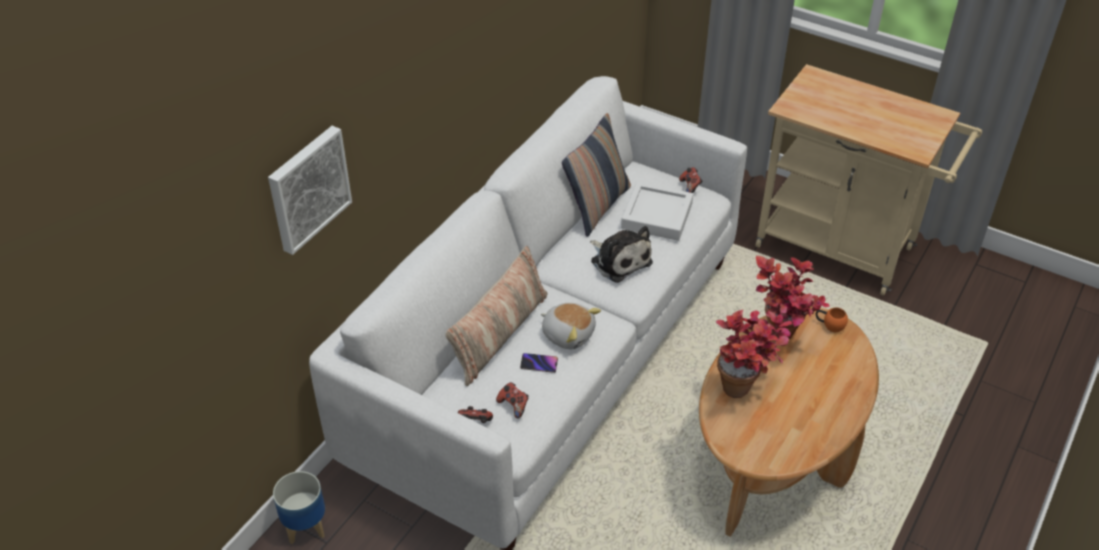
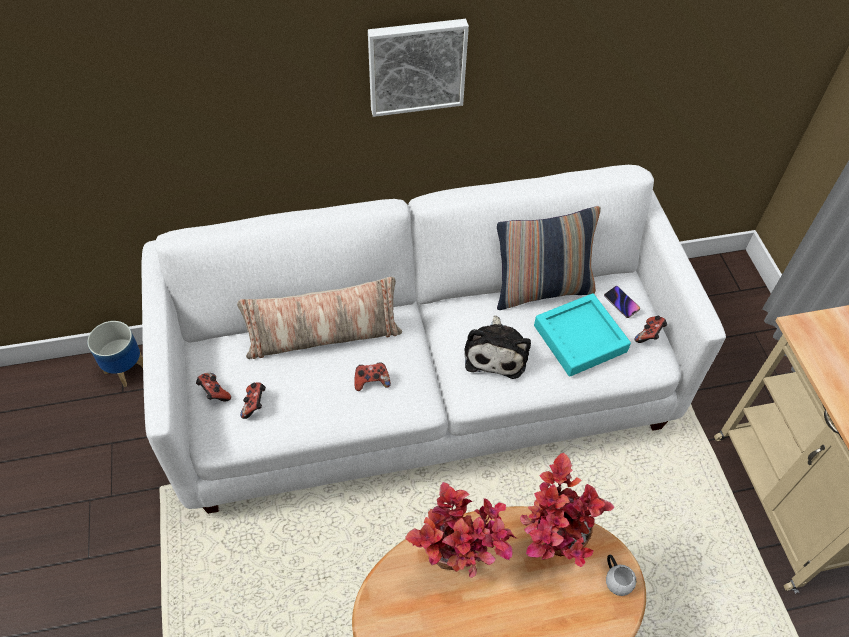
camera: 45 degrees right, 10 degrees up
(307, 188) = (154, 89): picture -> picture (416, 65)
(539, 364) = (316, 387): phone -> phone (621, 303)
(568, 334) = (371, 381): plush toy -> game controller
(657, 216) = (580, 338): white tray -> turquoise tray
(829, 325) = (615, 579): orange mug -> white mug

